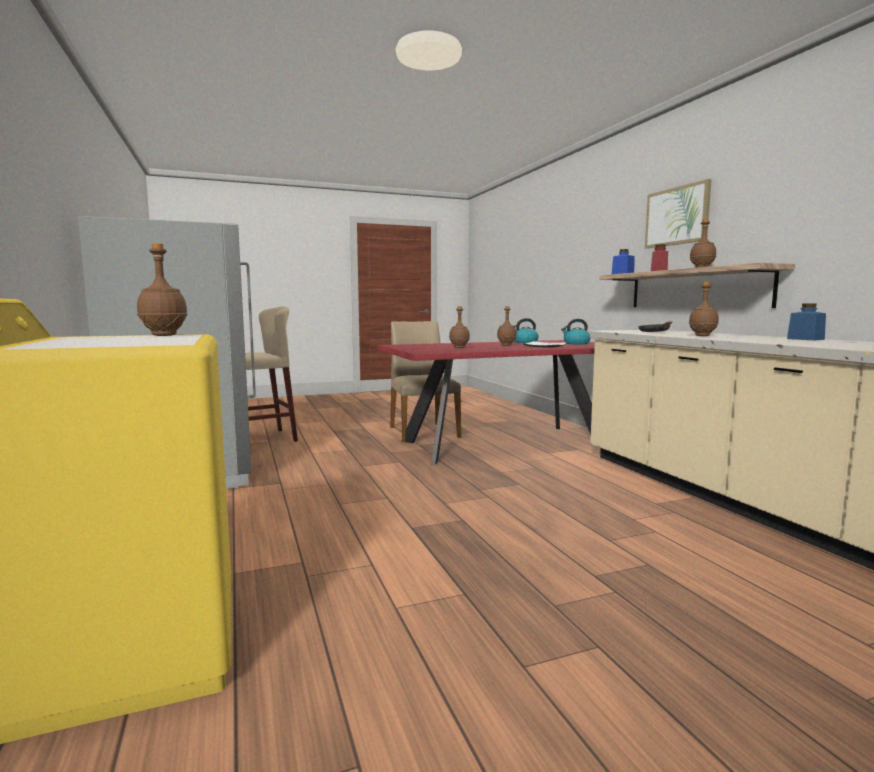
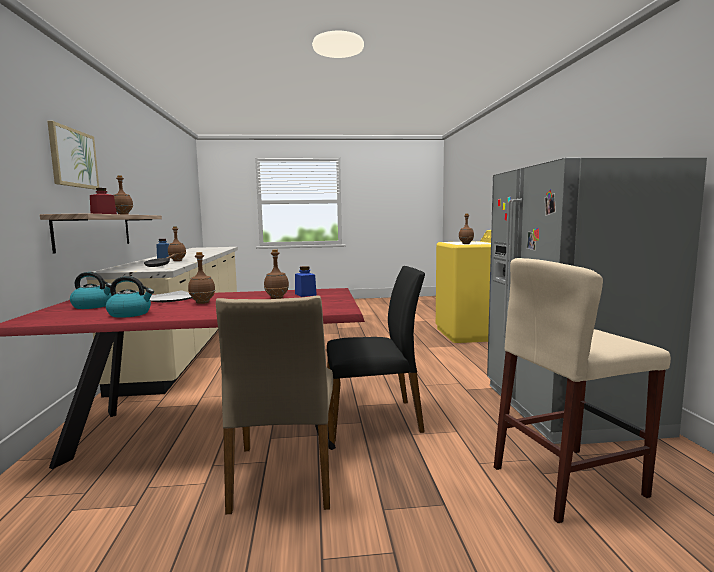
camera: 165 degrees left, 0 degrees up
(380, 455) = (373, 418): none -> black chair
(622, 274) = (81, 213): blue jar -> blue jar (305, 294)

